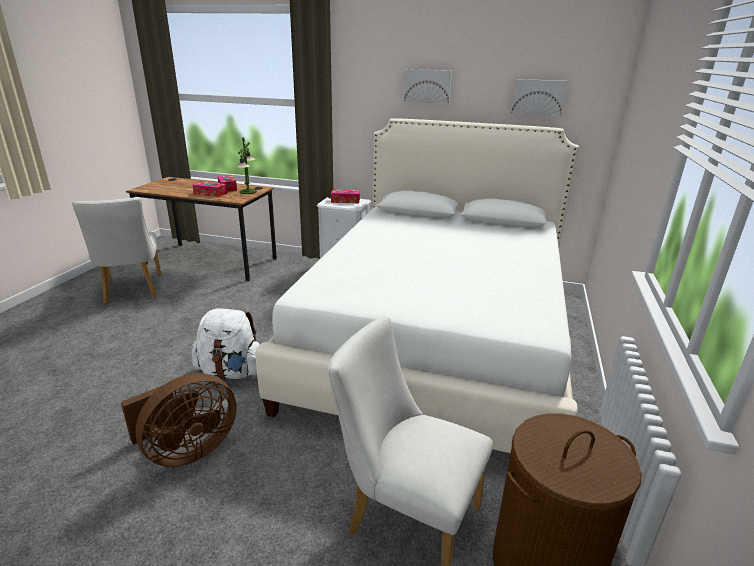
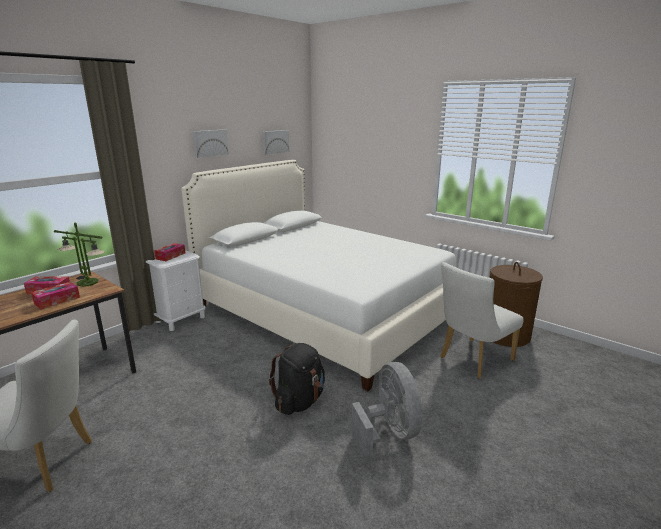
camera: 65 degrees left, 5 degrees down
(187, 451) = (389, 433): brown fan -> grey fan
(231, 372) = (299, 401): white backpack -> black backpack

